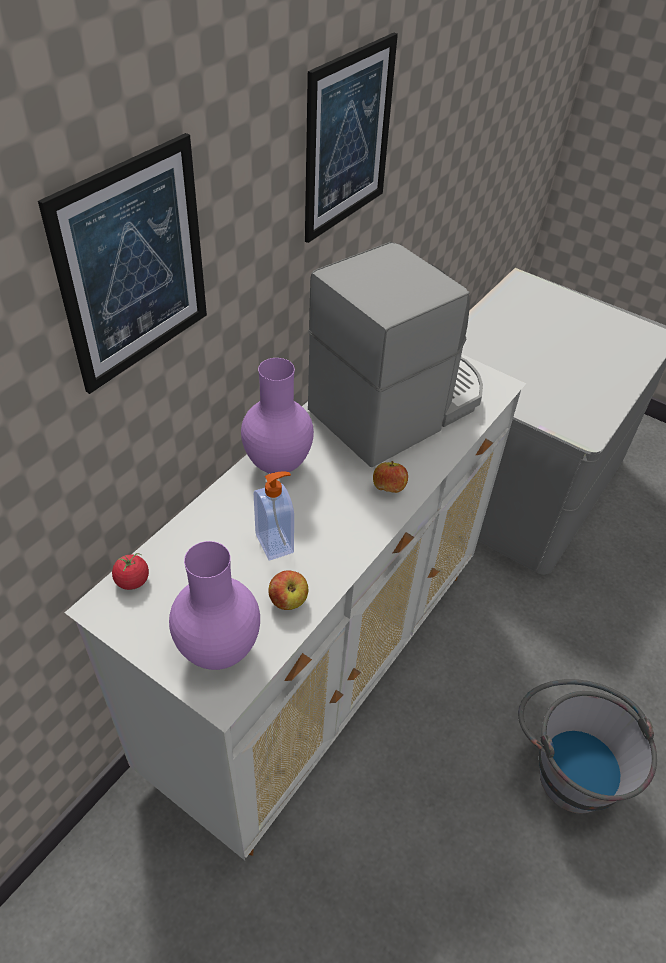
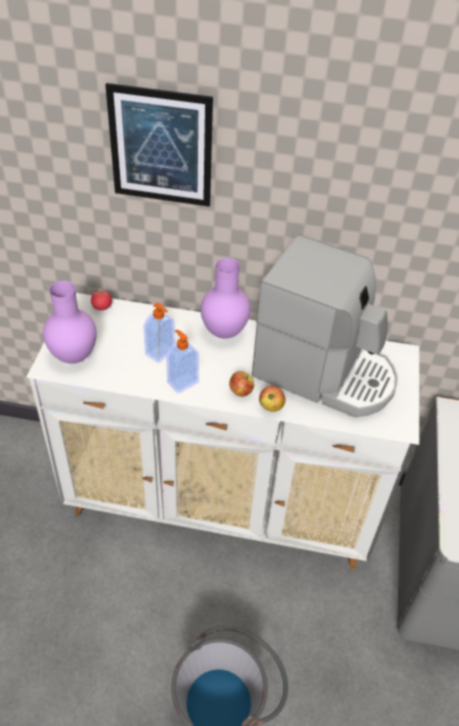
camera: 65 degrees right, 0 degrees up
(288, 601) = (121, 373): apple -> apple (271, 406)
(343, 539) = (182, 382): none -> soap dispenser
(348, 139) = (378, 173): picture -> none

